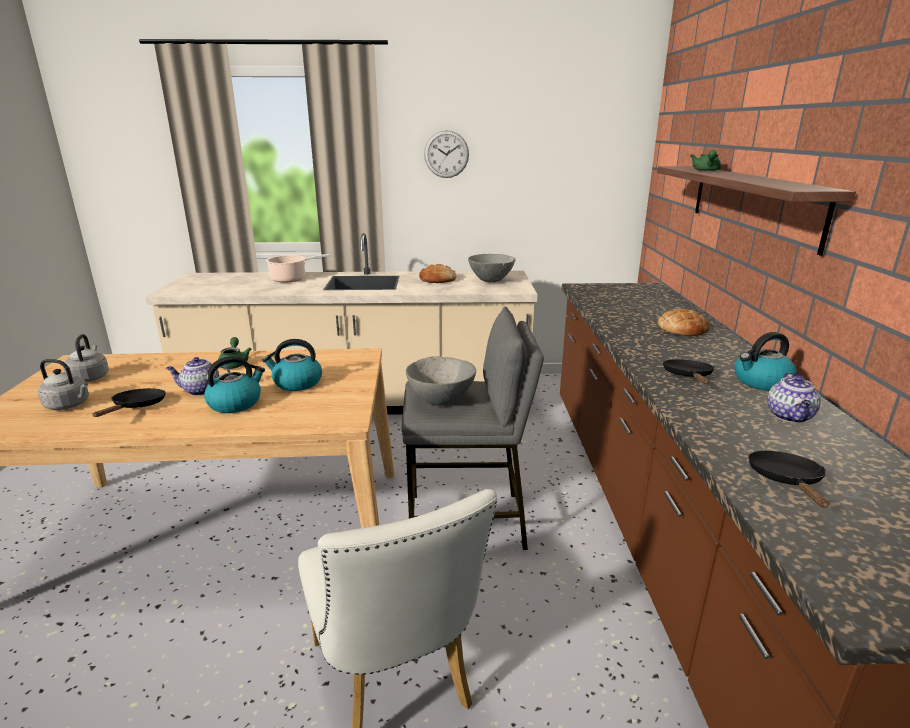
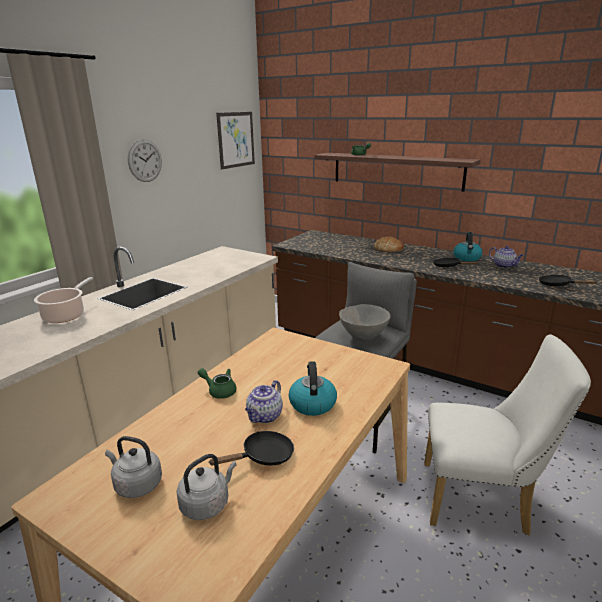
camera: 55 degrees left, 0 degrees up
(137, 407) = (263, 457): black frying pan -> black frying pan turned 105 degrees clockwise
(297, 383) = (301, 371): kettle -> none
(438, 279) = (191, 270): bread -> none
(491, 281) = (227, 258): grey bowl -> none
(599, 141) = (236, 139): none -> picture

